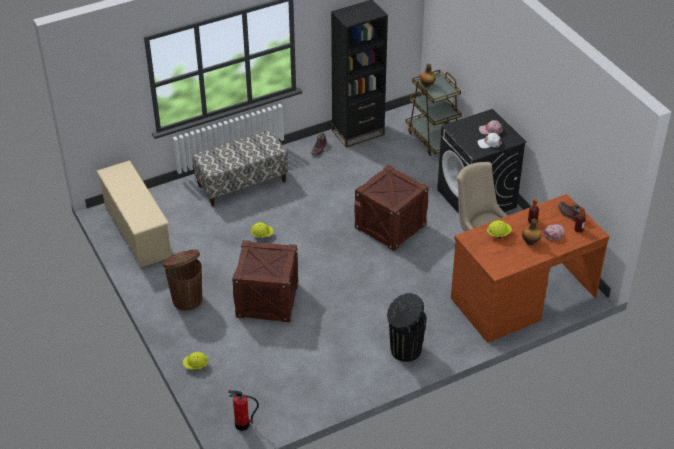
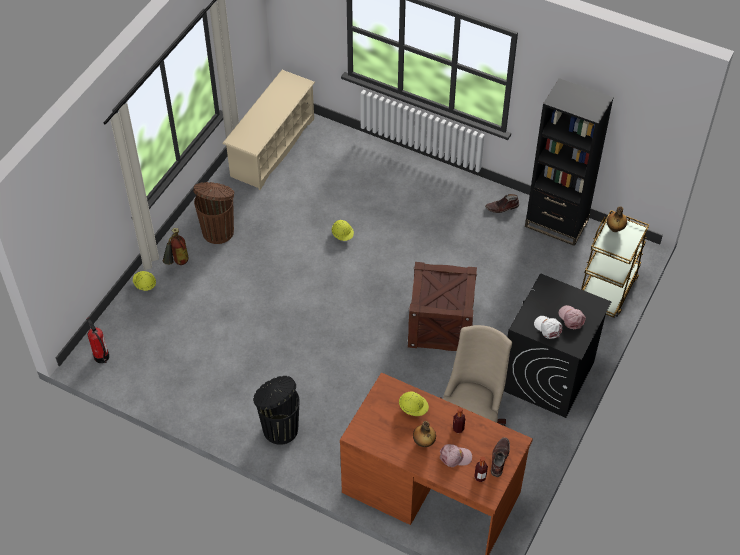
camera: 55 degrees right, 10 degrees up
(195, 337) = (177, 264): none -> fire extinguisher
(242, 183) = (399, 180): bench -> none
(267, 300) = (262, 288): crate -> none

